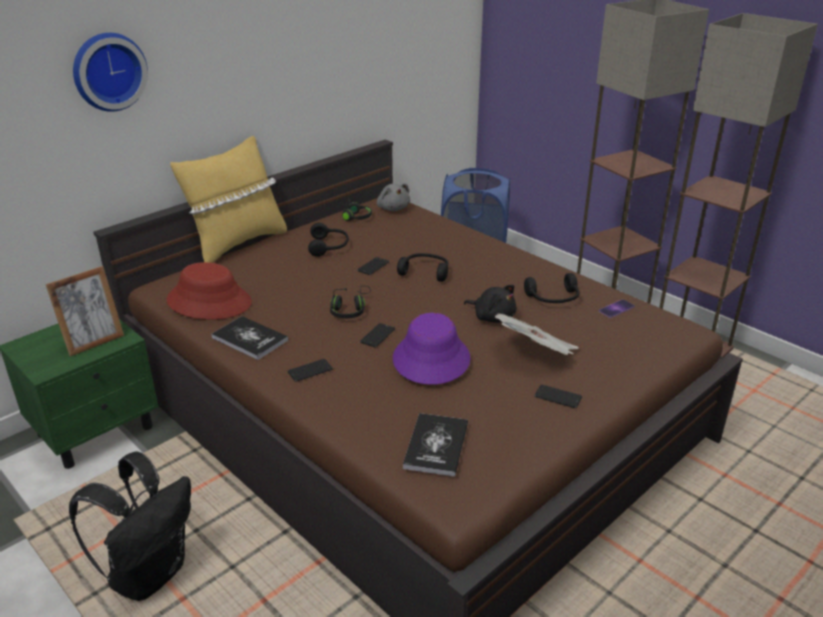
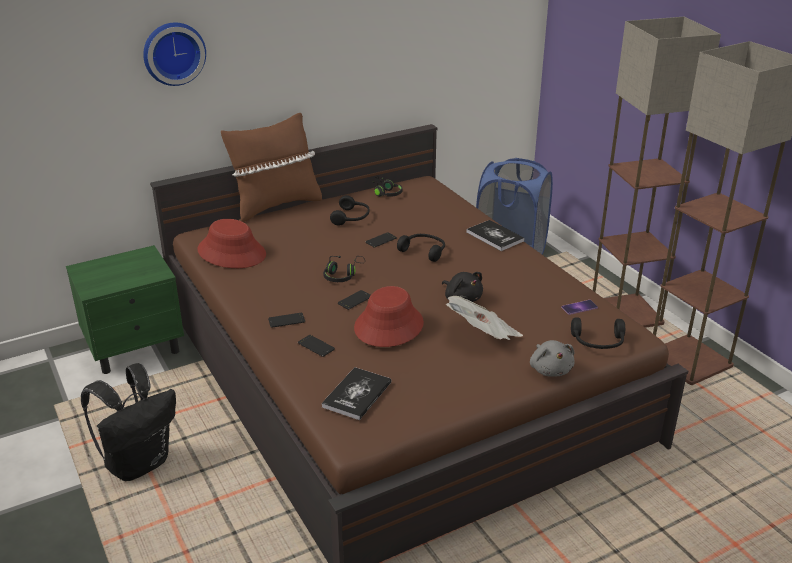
camera: 15 degrees right, 0 degrees up
(94, 342) = (136, 274): picture frame -> none
(237, 244) = (276, 206): yellow pillow -> brown pillow
(250, 339) = (250, 288): book -> book (495, 236)
(393, 208) = (425, 189): grey plush toy -> grey plush toy (550, 369)
(431, 359) = (388, 326): purple hat -> red hat
(553, 299) = (526, 290): black headphones -> black headphones (598, 342)
(558, 397) = (480, 374): phone -> phone (316, 346)

